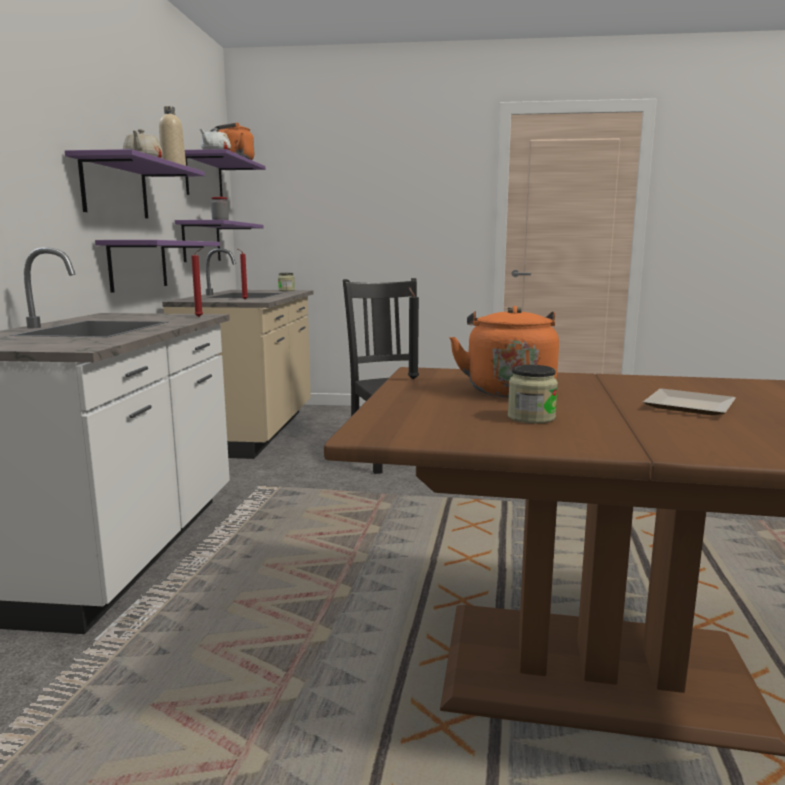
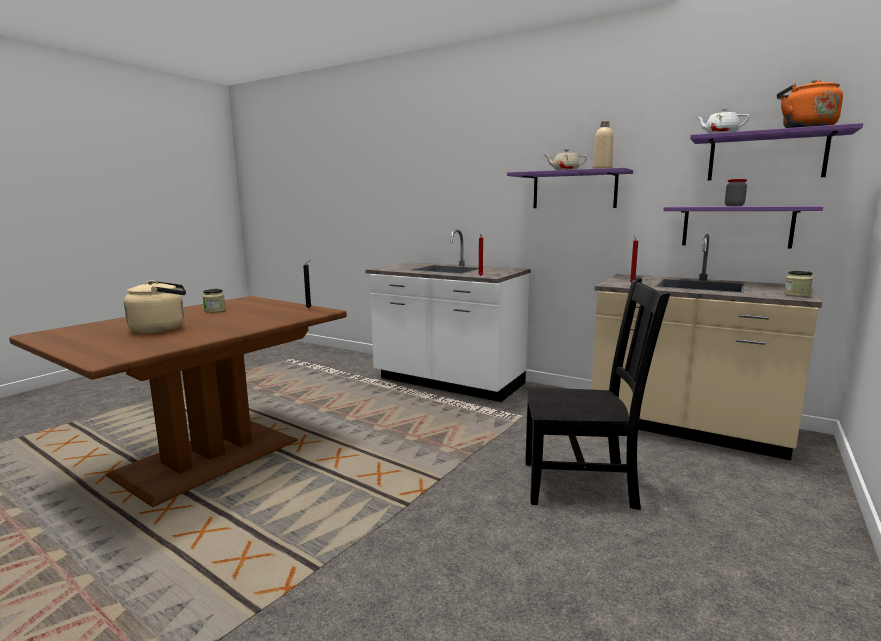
camera: 115 degrees right, 0 degrees up
(138, 265) = (594, 243): purple shelf -> none
(508, 390) = (255, 315): orange kettle -> none
(686, 405) = (162, 329): plate -> beige kettle

